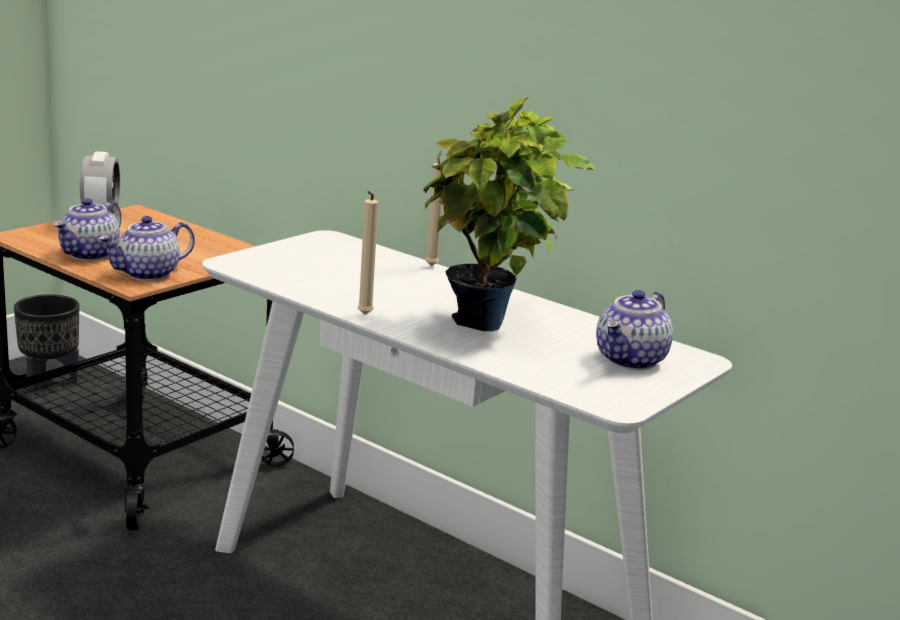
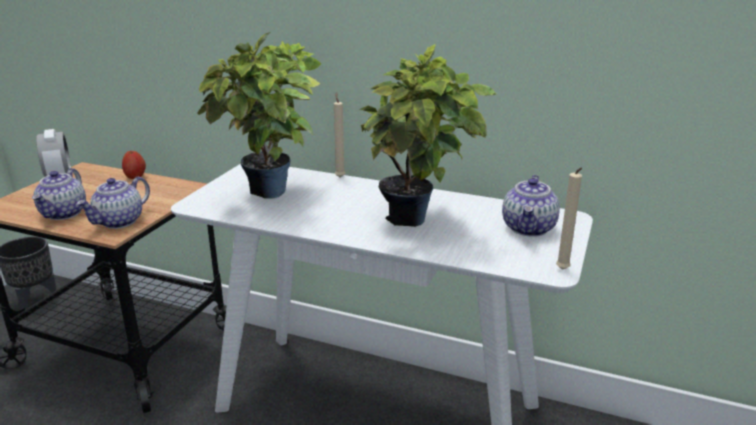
camera: 15 degrees left, 5 degrees up
(193, 231) = (135, 177): none -> apple
(330, 270) = (272, 196): none -> potted plant
(364, 315) = (322, 232): beige candle -> beige candle (563, 270)

